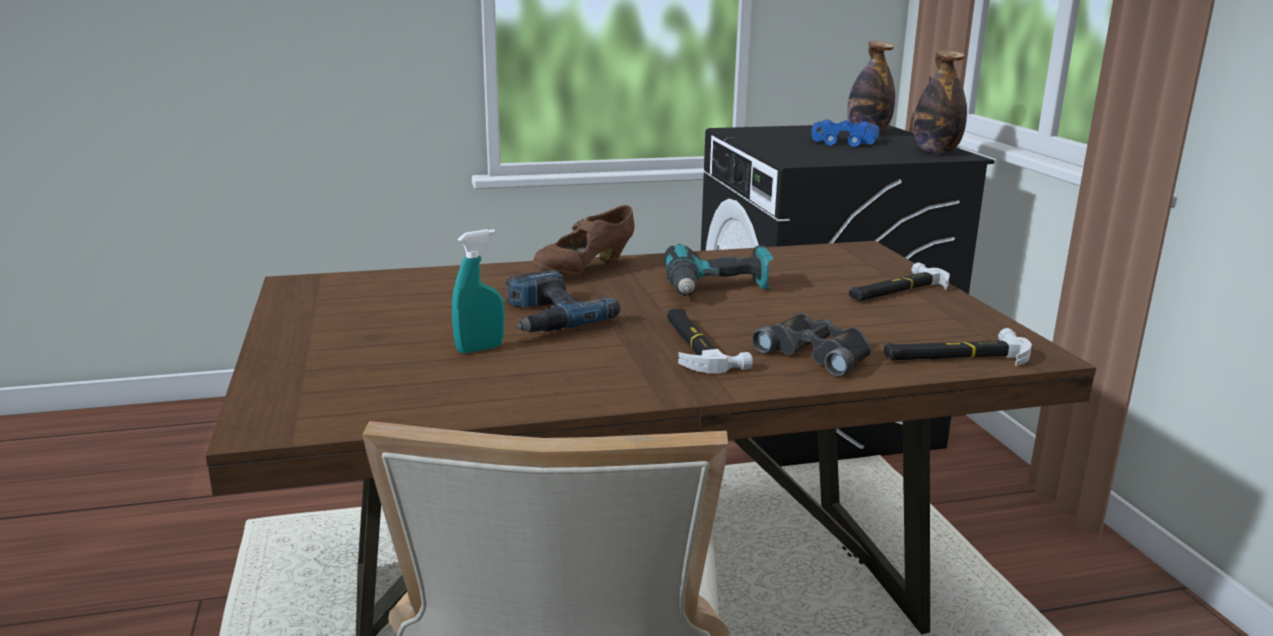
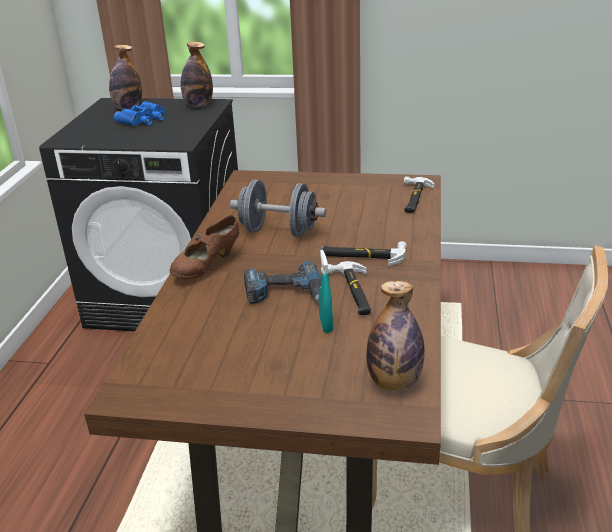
camera: 65 degrees left, 10 degrees up
(348, 407) = (394, 382): none -> bottle
(584, 271) = (207, 267): brown shoe -> brown shoe turned 60 degrees clockwise
(717, 289) = (279, 231): power drill -> grey dumbbell
(816, 353) = (393, 228): black binoculars -> none
(897, 290) = (320, 186): hammer -> hammer (353, 291)

